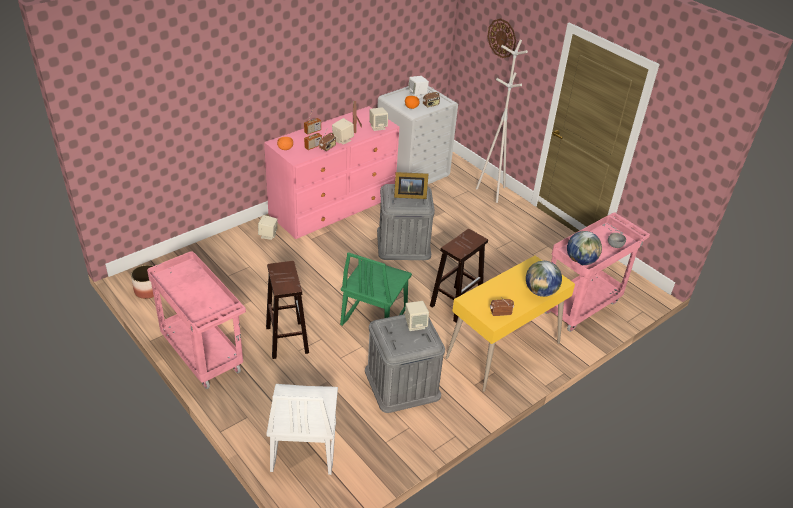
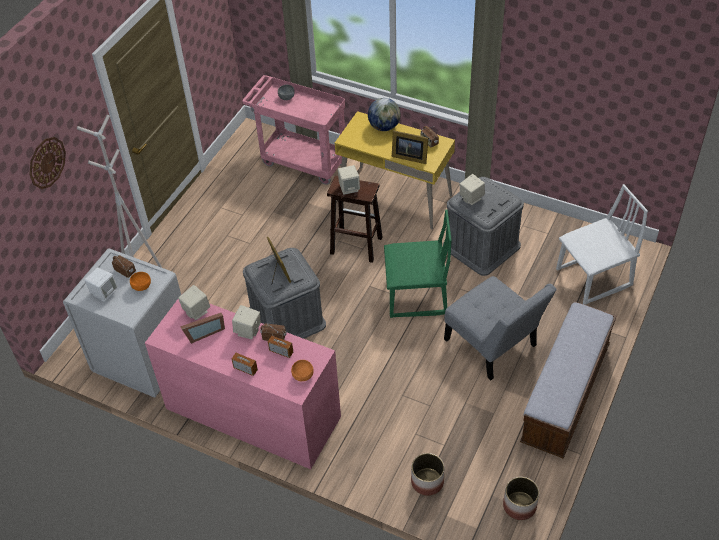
camera: 110 degrees left, 10 degrees up
(205, 359) = (565, 394): pink cart -> bench
(209, 257) = (427, 482): none -> planter
(268, 235) = (350, 446): beige speaker -> beige speaker (349, 188)
(286, 339) = (493, 346): brown stool -> grey chair
(487, 291) = (409, 156): none -> picture frame
(580, 261) = (325, 112): globe -> none

